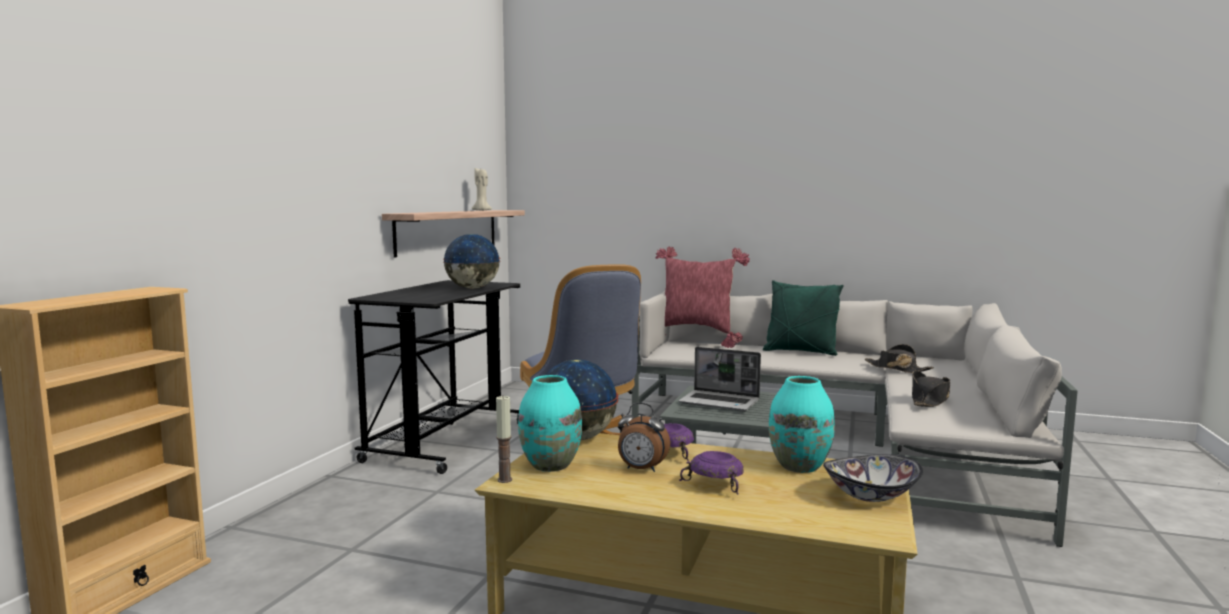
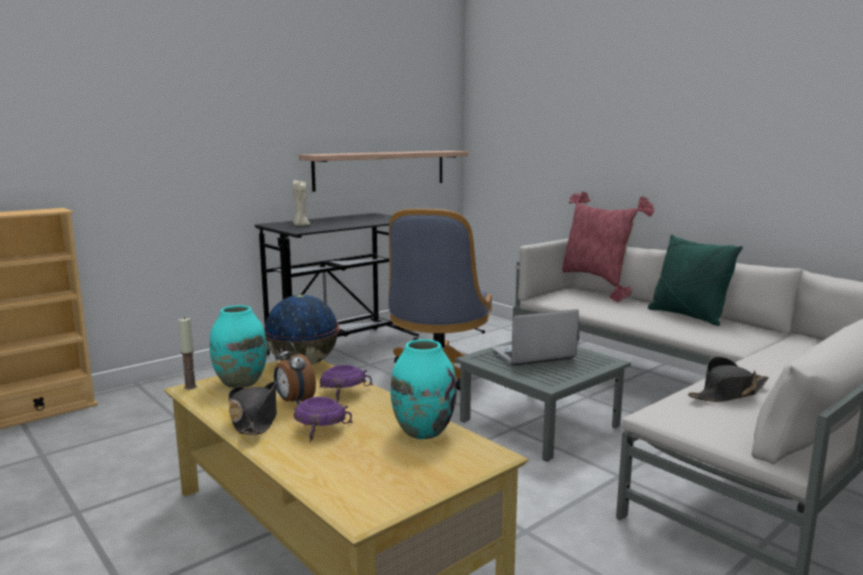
camera: 30 degrees right, 5 degrees up
(472, 288) = (365, 222): globe -> none
(481, 210) = (415, 151): beige candle -> beige candle (300, 225)
(720, 402) = (532, 355): laptop -> laptop turned 105 degrees clockwise
(870, 495) = (426, 475): bowl -> none
(897, 369) = (765, 351): black hat -> black hat (254, 419)

